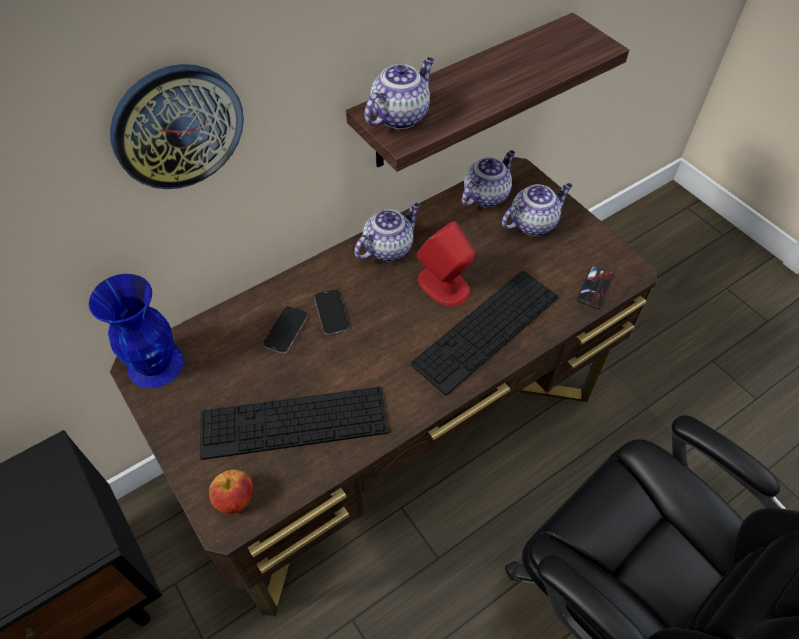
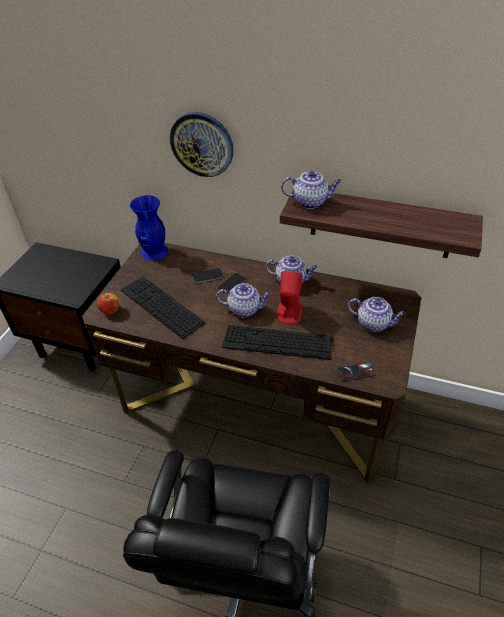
camera: 55 degrees right, 10 degrees down
(486, 195) = (371, 295): teapot -> teapot (245, 309)

